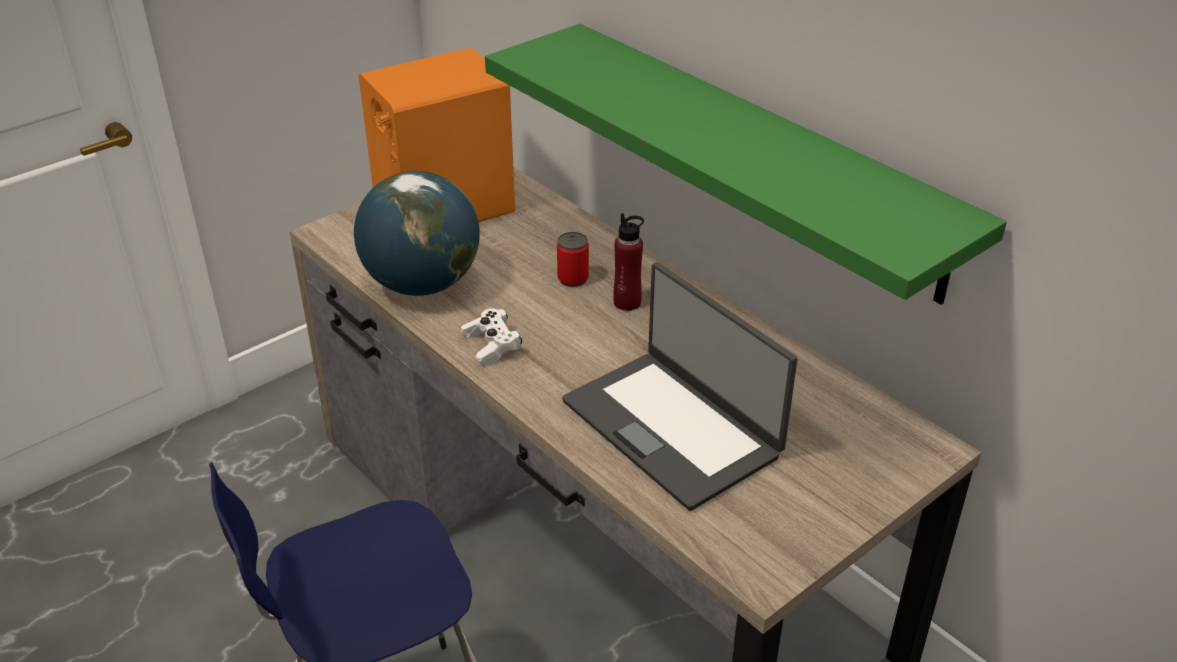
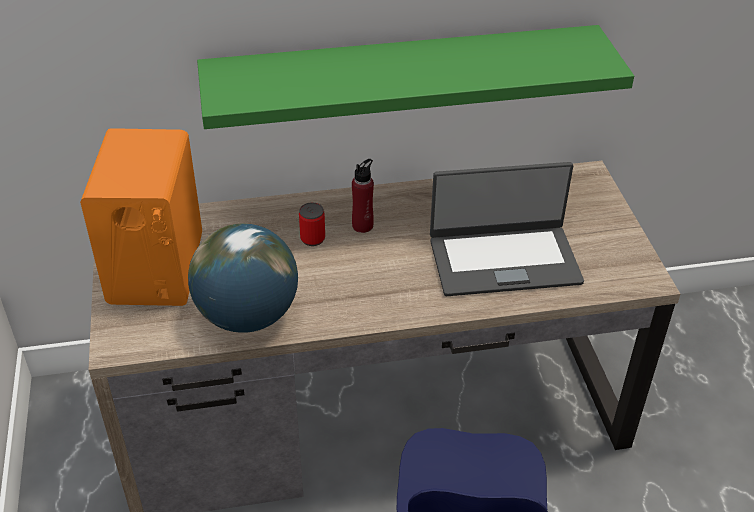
camera: 60 degrees left, 5 degrees up
(492, 345) = (356, 307): white game controller -> none

